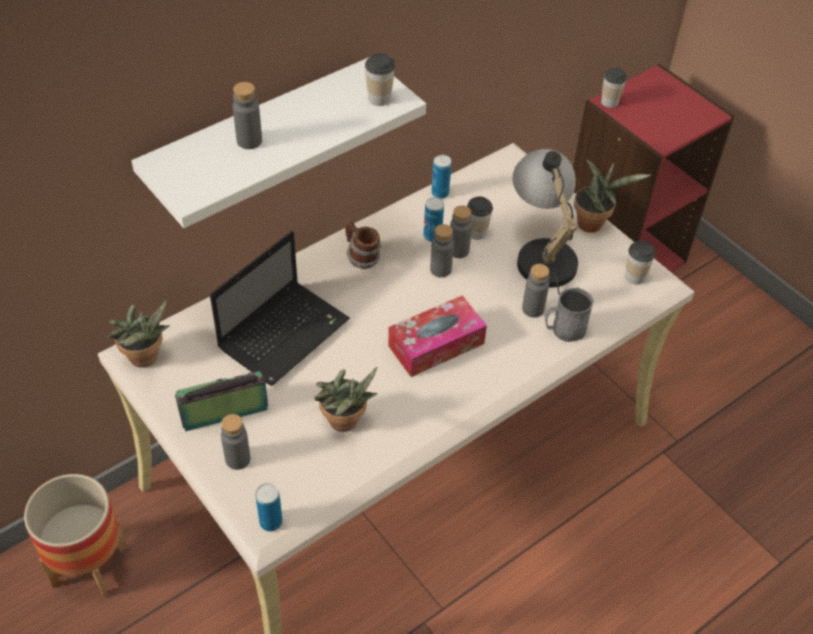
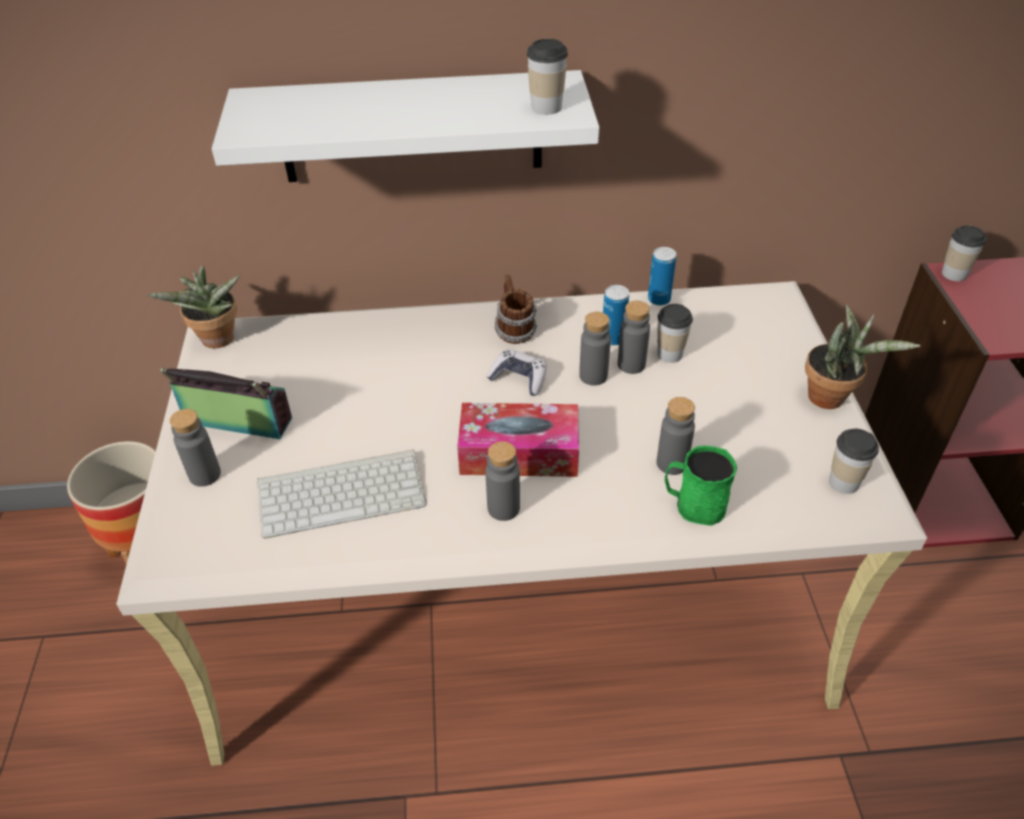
camera: 35 degrees right, 5 degrees down
(249, 141) = (360, 105): grey bottle -> grey bottle (503, 508)
(271, 522) = (172, 557): can -> none
(285, 332) = (369, 371): laptop -> none
(345, 424) = (343, 491): potted plant -> keyboard
(394, 292) = (519, 379): none -> game controller
(541, 252) = (734, 405): table lamp -> none
(564, 330) = (693, 505): grey mug -> green mug

